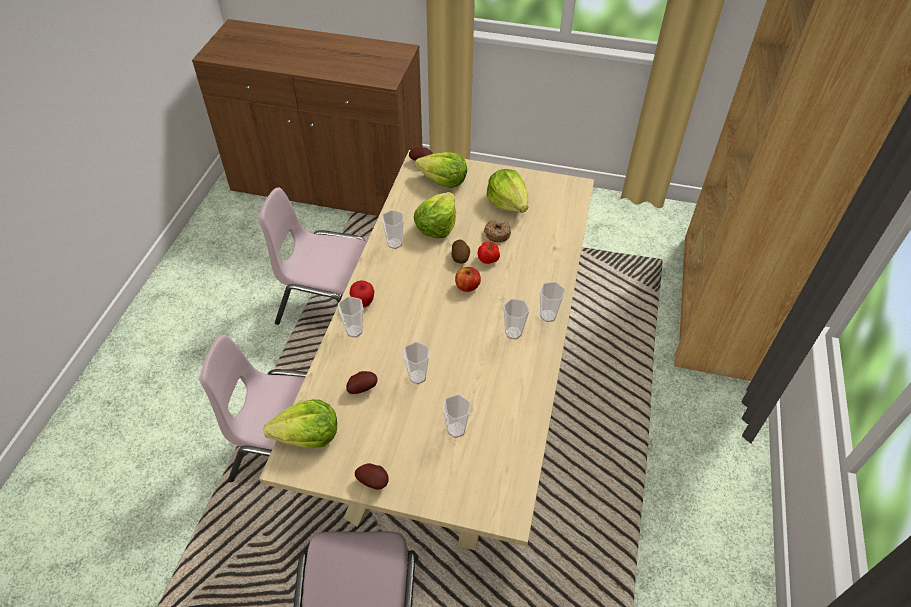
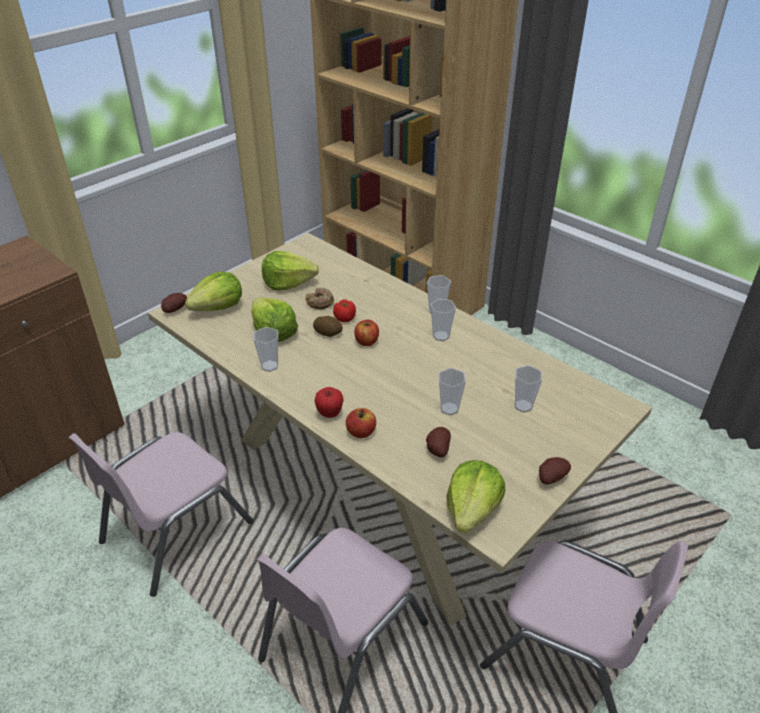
camera: 60 degrees left, 10 degrees down
(354, 331) = (361, 432): cup -> apple

